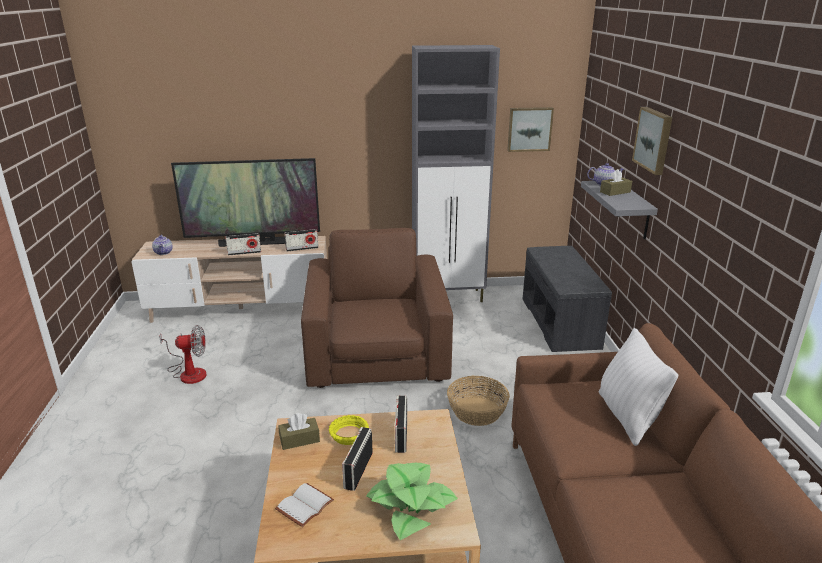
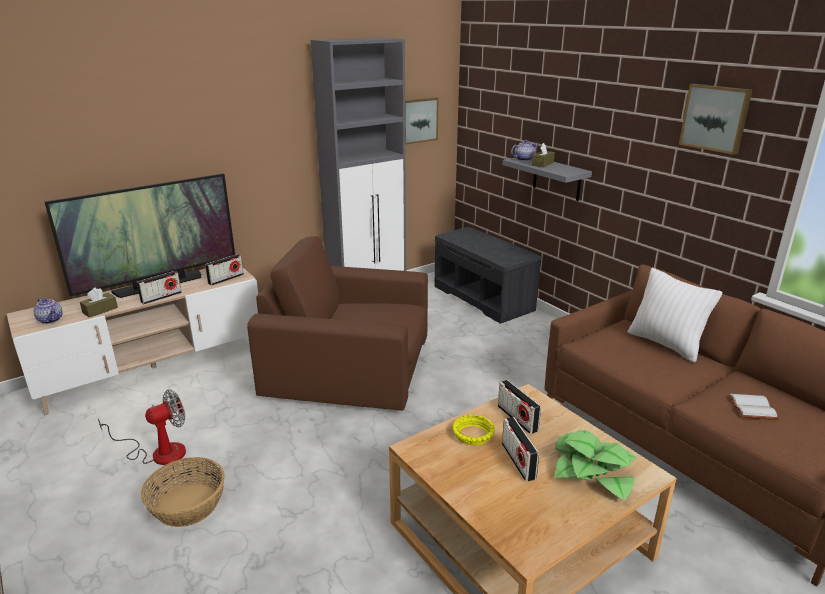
camera: 30 degrees left, 0 degrees up
(299, 440) = (435, 456): brown tissue box -> brown tissue box (100, 310)
(305, 506) = (512, 511): white book -> white book (754, 408)
(377, 351) = (351, 367): brown armchair -> brown armchair turned 45 degrees counterclockwise
(476, 411) = (490, 390): basket -> basket (187, 505)
(654, 140) = (576, 112): picture -> picture (715, 118)

